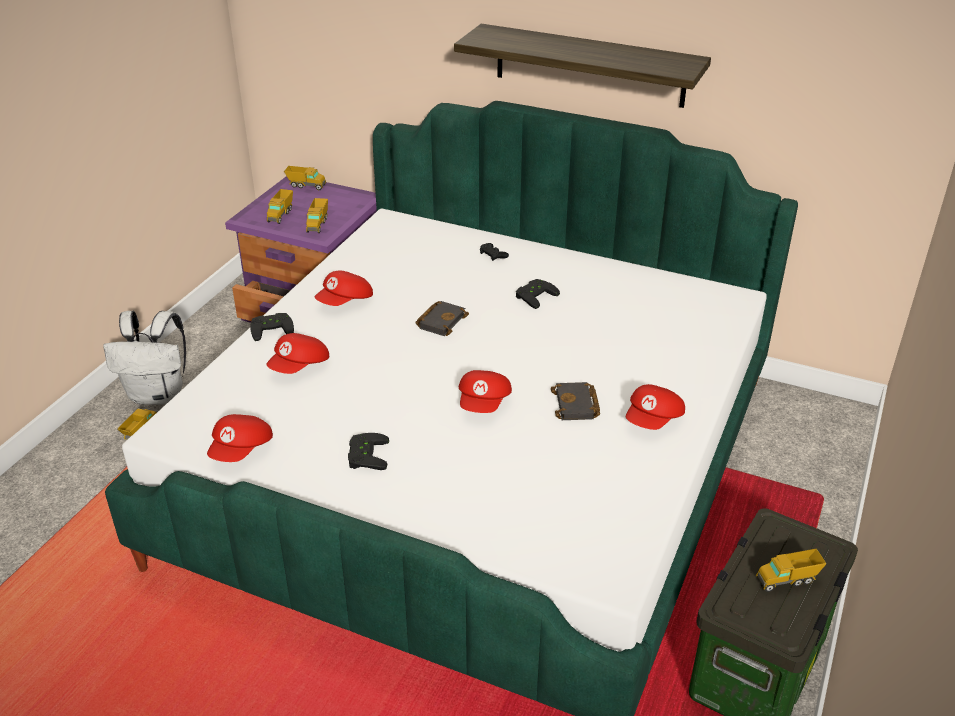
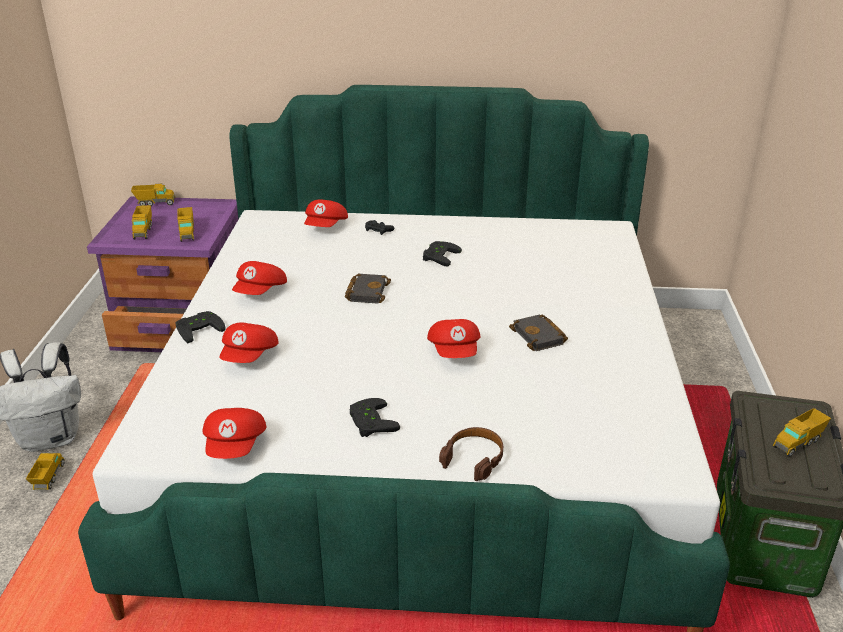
camera: 20 degrees left, 5 degrees down
(434, 513) = (474, 458): none -> brown headphones
(589, 65) = (442, 38): shelf -> none
(654, 420) = (614, 334): red cap -> red cap (326, 227)

